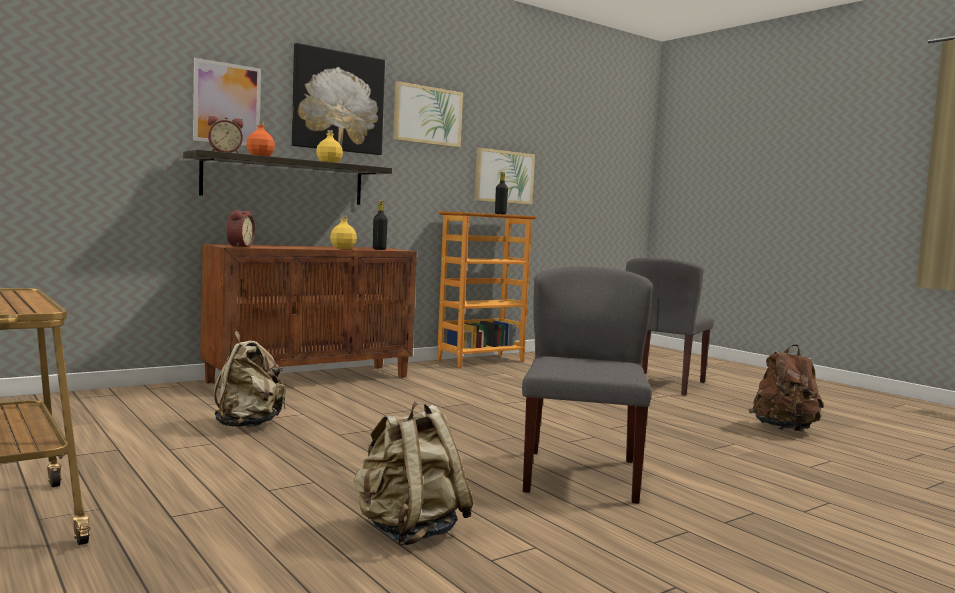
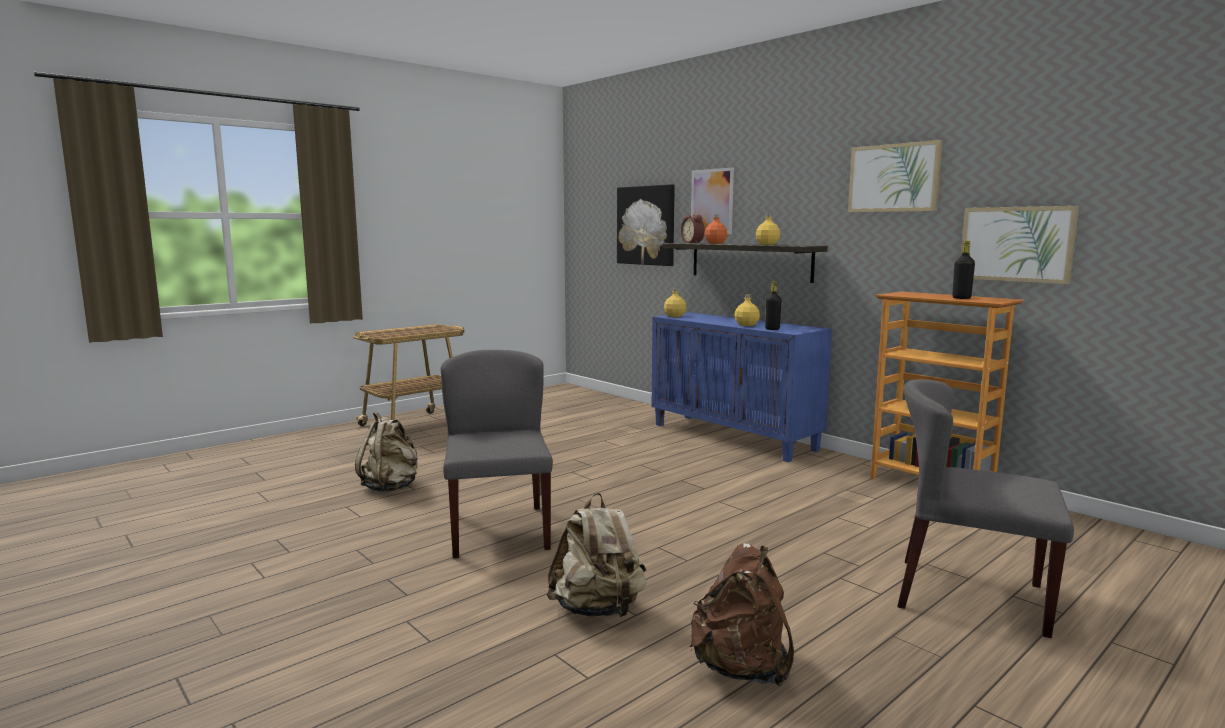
camera: 85 degrees right, 5 degrees up
(238, 246) = (675, 316): alarm clock -> yellow bottle
(248, 425) = (582, 438): beige backpack -> beige backpack (598, 609)
(311, 379) = (734, 437): brown cabinet -> blue cabinet
(338, 102) = (795, 182): picture -> picture (646, 225)
(580, 475) = (498, 530): grey chair -> grey chair turned 105 degrees counterclockwise

